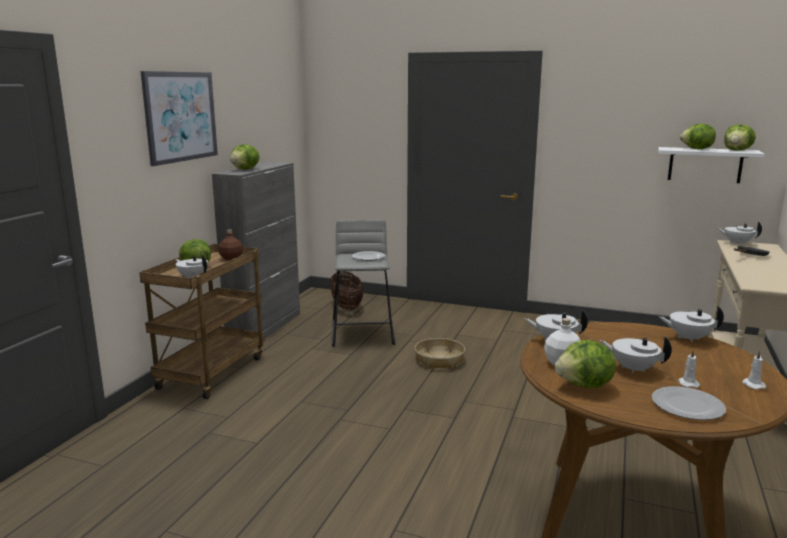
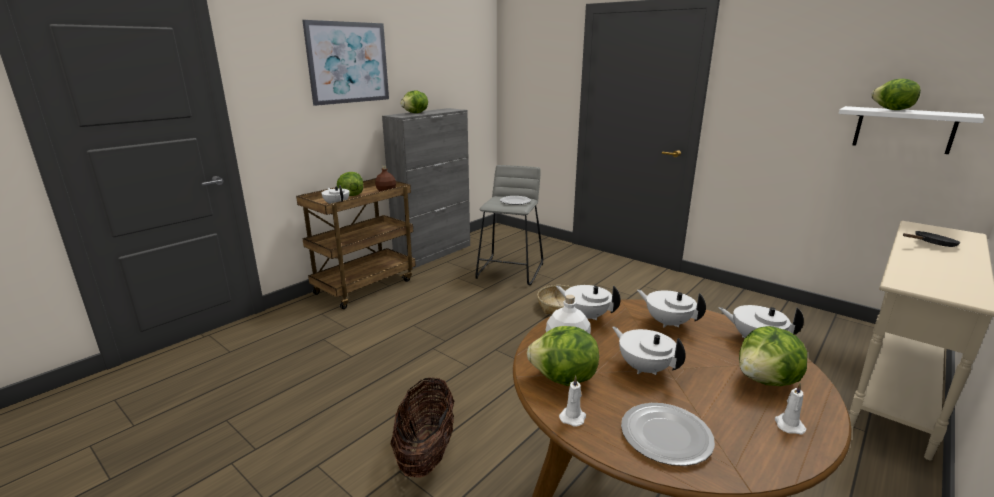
camera: 20 degrees right, 5 degrees up
(346, 307) = (513, 244): basket -> basket (426, 452)
(688, 383) = (697, 403): white candle -> white candle (573, 417)
(737, 150) = (948, 113): lettuce -> lettuce (766, 381)
(737, 243) = (925, 227): white teapot -> white teapot (667, 323)

